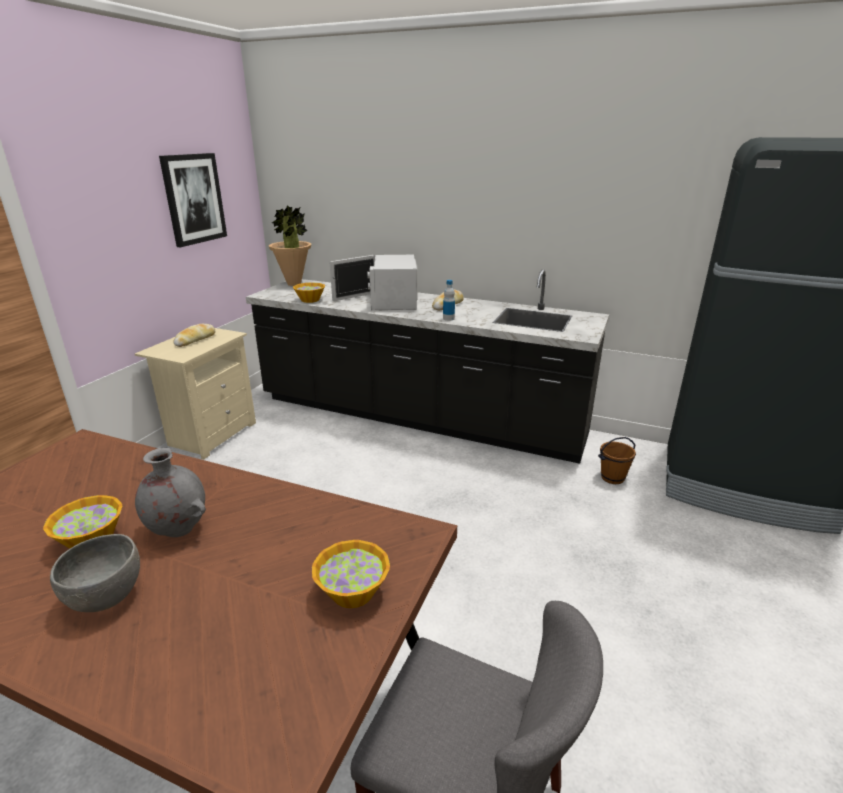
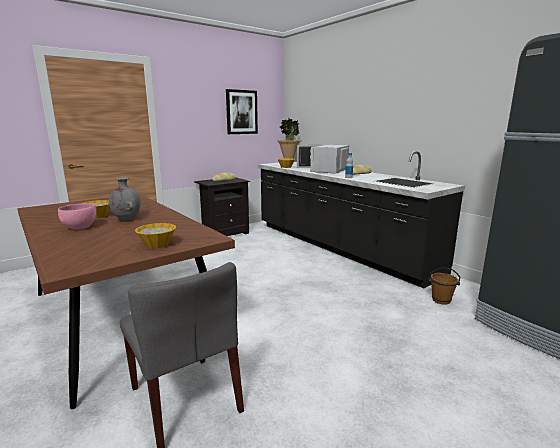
camera: 30 degrees right, 10 degrees down
(106, 597) = (80, 227): grey bowl -> pink bowl
(211, 434) = (224, 233): beige nightstand -> black nightstand

